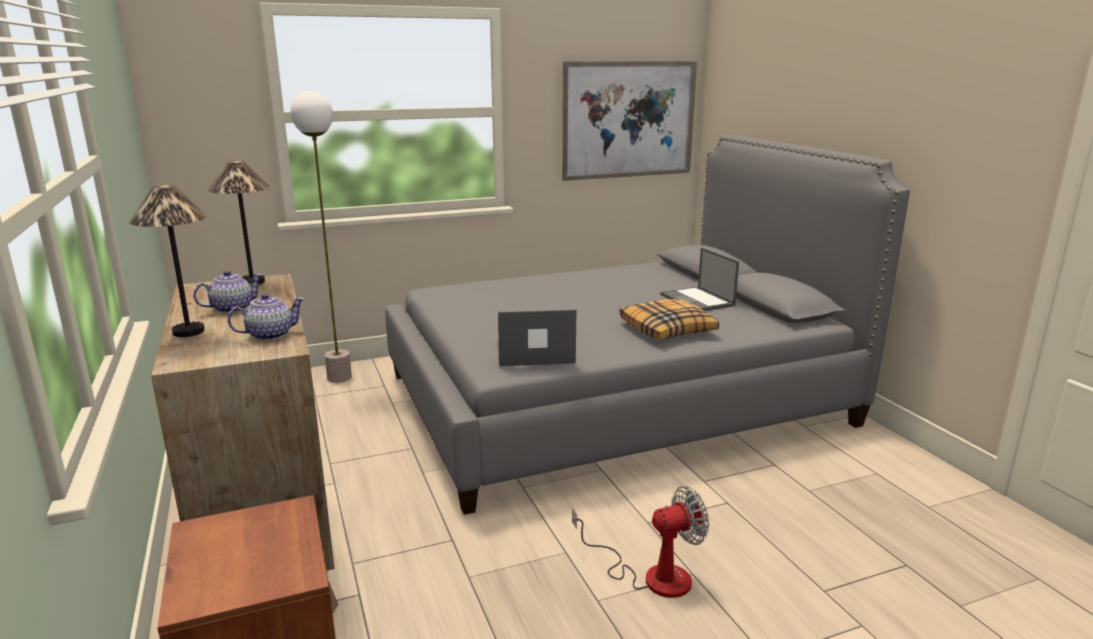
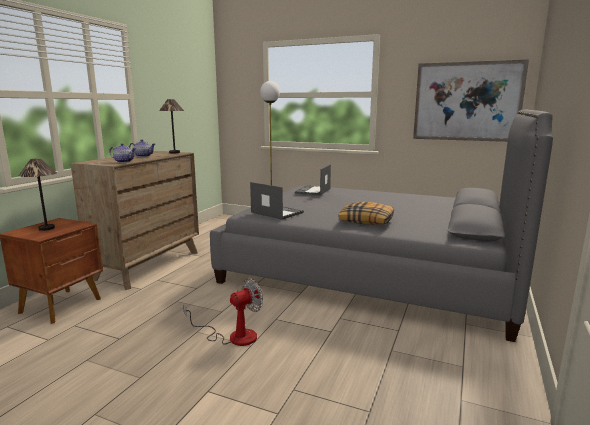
camera: 45 degrees right, 5 degrees down
(189, 331) = (113, 158): table lamp -> table lamp (47, 228)
(651, 575) = (233, 336): fan -> fan turned 60 degrees counterclockwise
(698, 300) = (426, 215): laptop -> laptop (313, 191)

